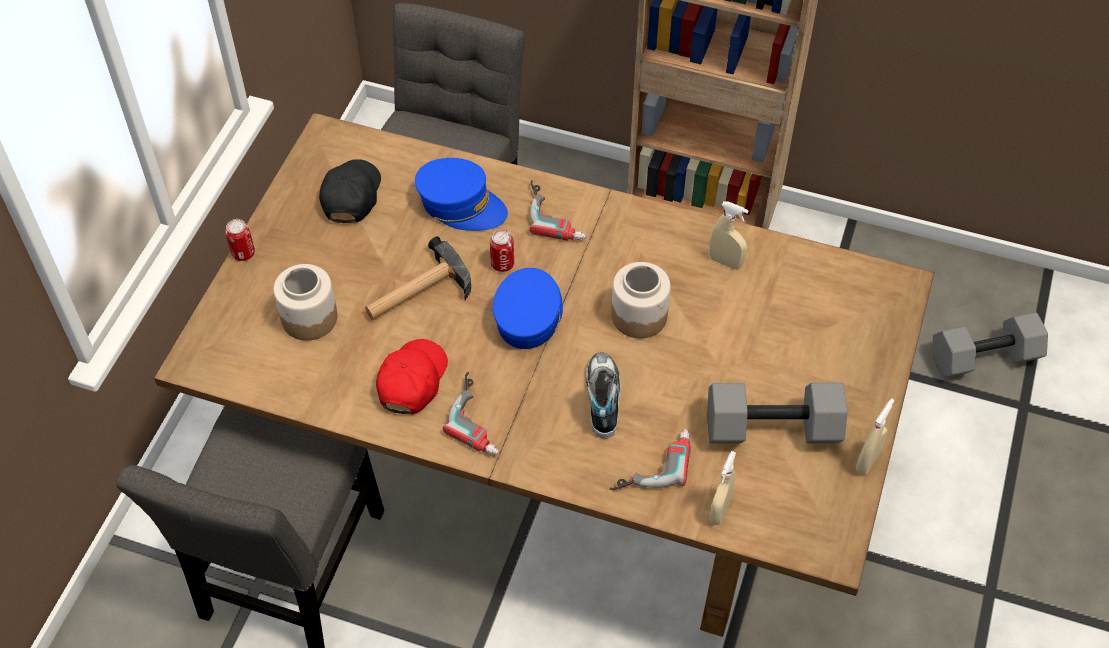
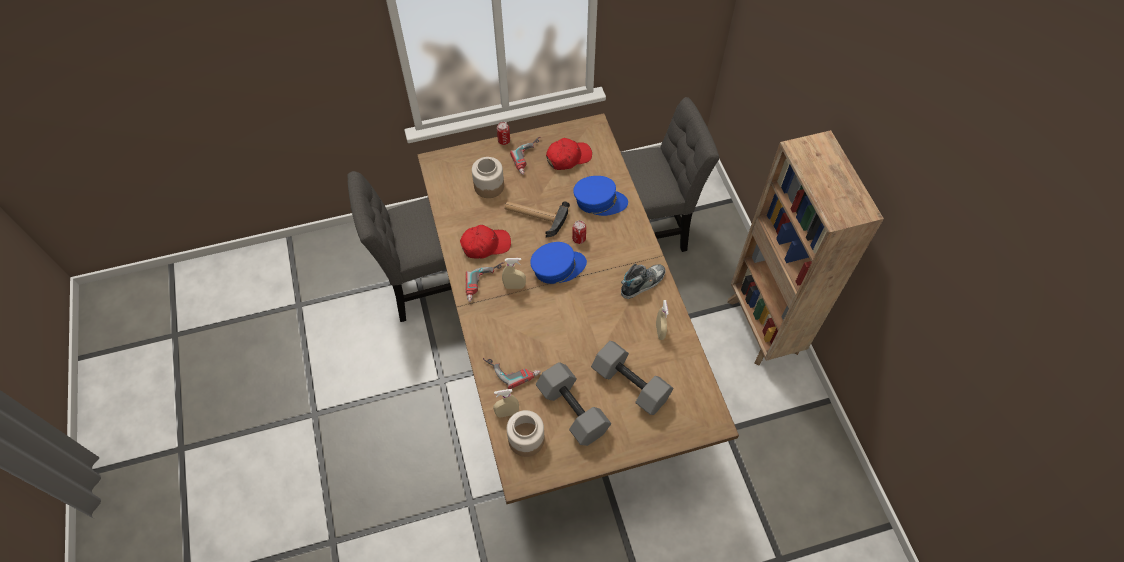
camera: 55 degrees right, 5 degrees up
(351, 196) = (568, 157): black cap -> red cap
(461, 205) = (599, 201): blue cap -> blue cap turned 75 degrees counterclockwise
(557, 214) = (627, 243): power drill -> power drill (530, 158)
(602, 398) = (534, 326): shoe -> shoe (642, 283)
(639, 315) = (595, 313): jar -> jar (526, 439)
(867, 462) = (585, 466): beige spray bottle -> beige spray bottle (514, 286)
(983, 359) = (793, 521): grey dumbbell -> grey dumbbell (629, 385)

